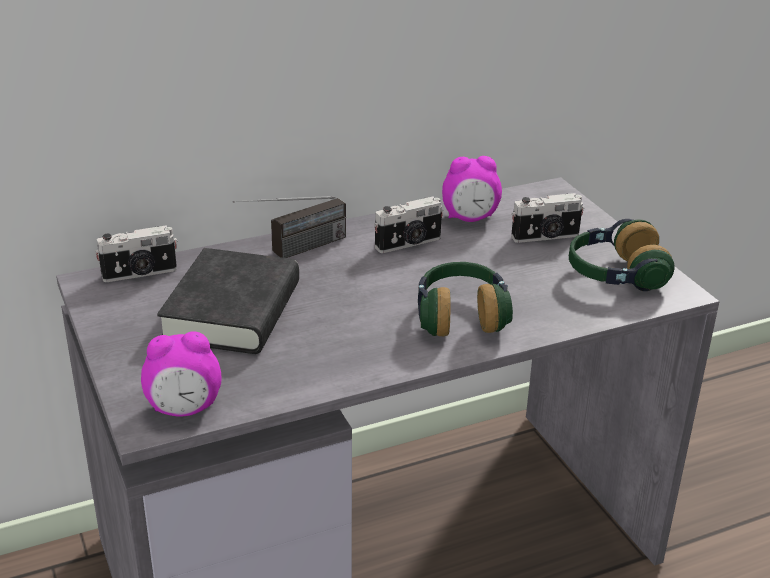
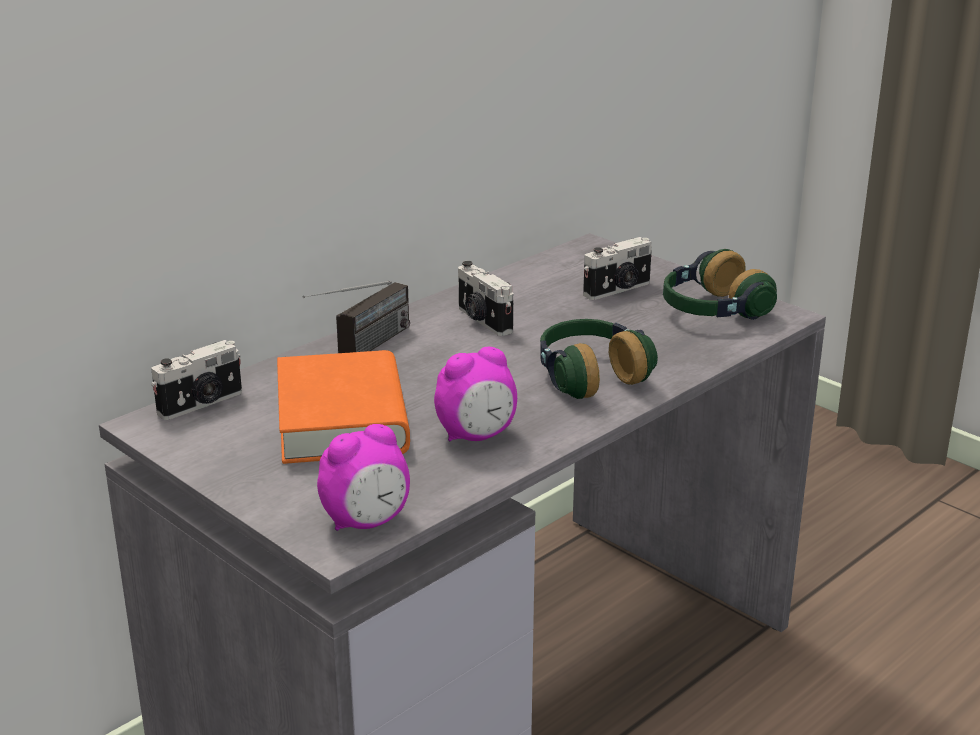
camera: 20 degrees left, 5 degrees down
(232, 312) = (342, 420): black book -> orange book
(409, 244) = (483, 320): camera -> camera turned 105 degrees clockwise
(470, 218) = (527, 286): alarm clock -> alarm clock (477, 436)

